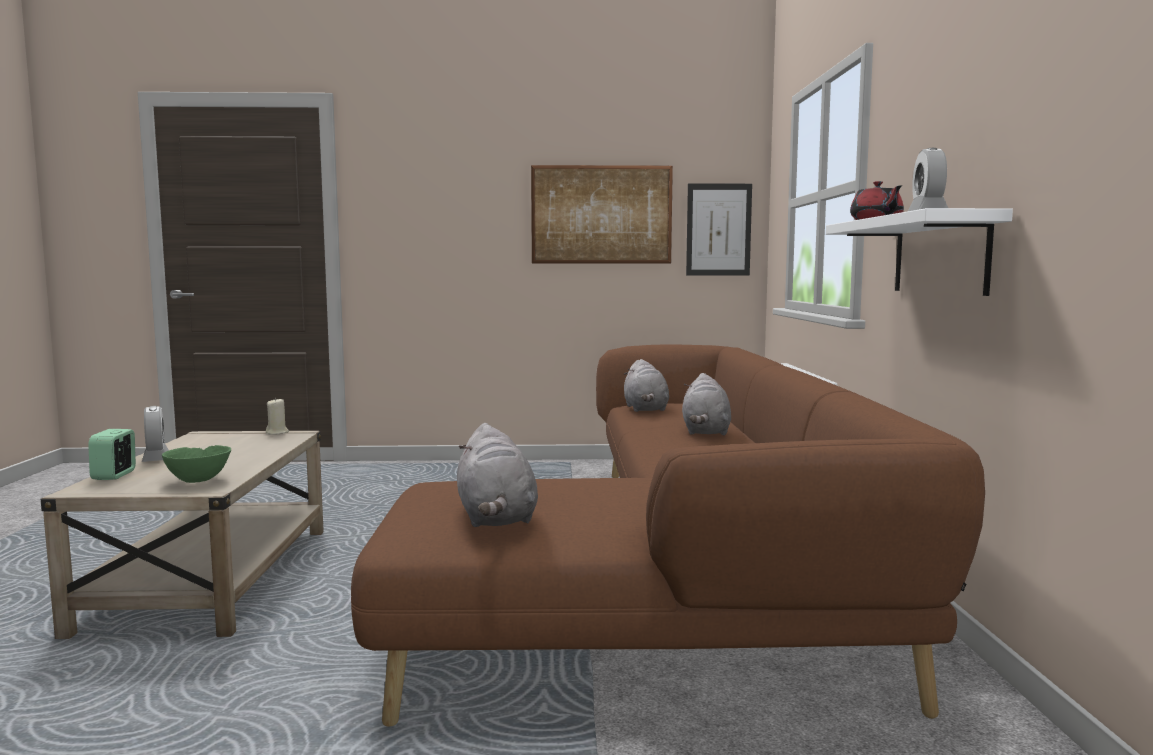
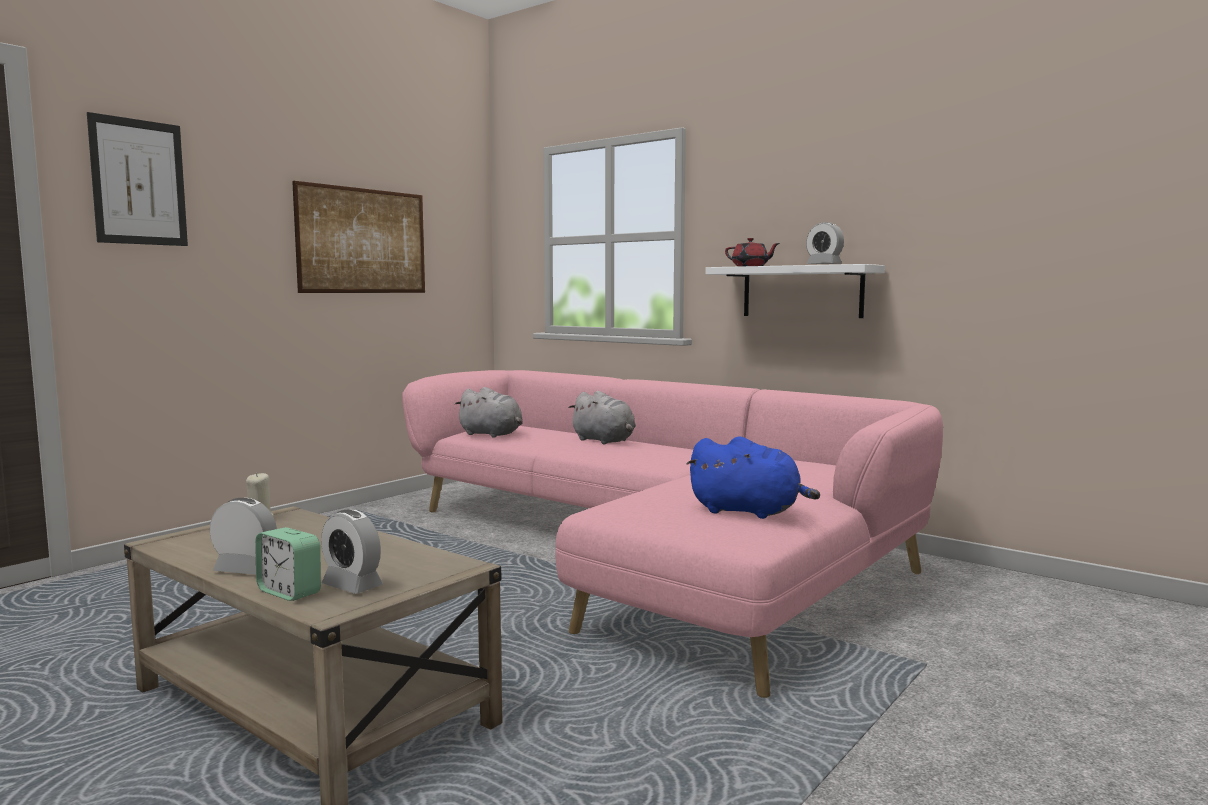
camera: 50 degrees left, 0 degrees up
(139, 481) = (352, 585): none -> alarm clock
(199, 481) = (412, 565): green bowl -> none
(496, 518) = (749, 512): grey plush toy -> blue plush toy
(684, 570) = (655, 553): brown sofa -> pink sofa
(718, 229) = (458, 260): picture -> picture (139, 182)

